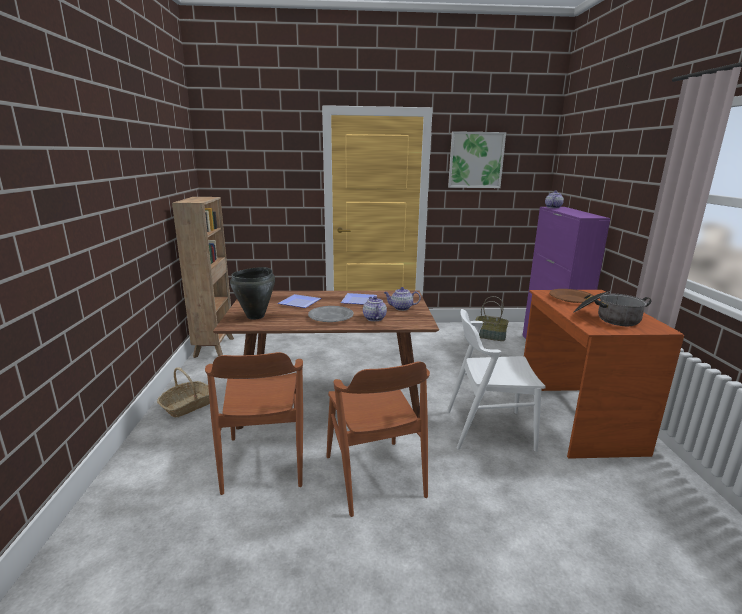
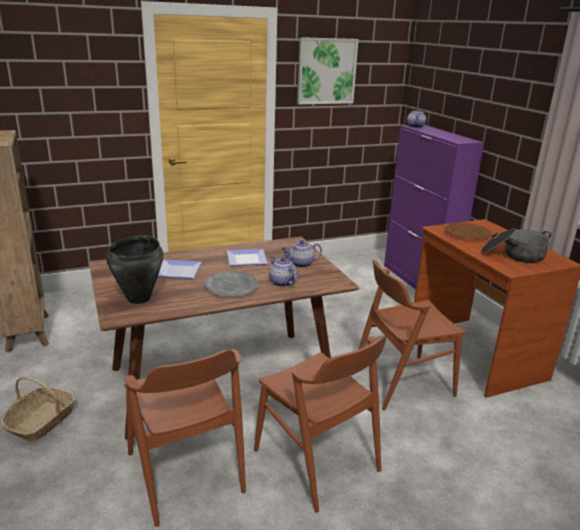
camera: 20 degrees left, 5 degrees up
(488, 429) = (402, 381): white chair -> brown chair
(490, 336) = (353, 271): basket -> none

